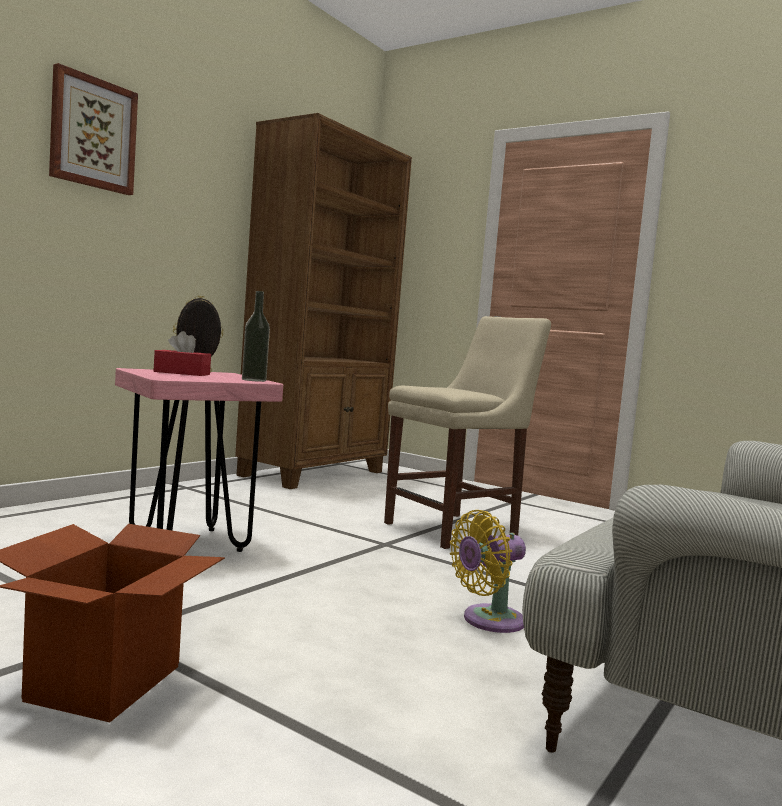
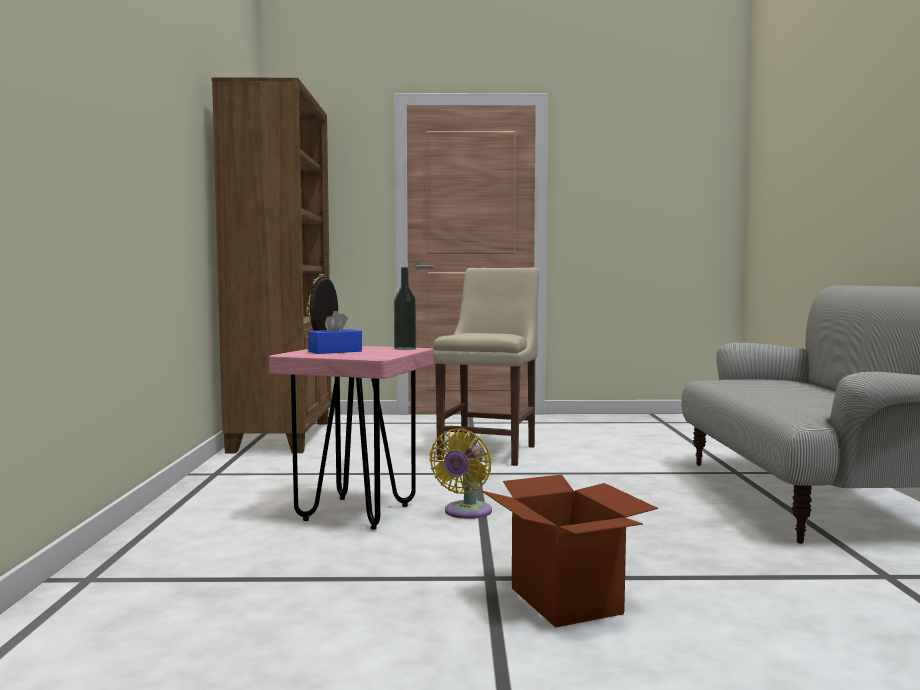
camera: 35 degrees left, 0 degrees up
(92, 133) = (127, 97): picture -> none
(182, 373) = (335, 351): red tissue box -> blue tissue box
(488, 621) = (641, 498): yellow fan -> yellow fan (465, 512)

